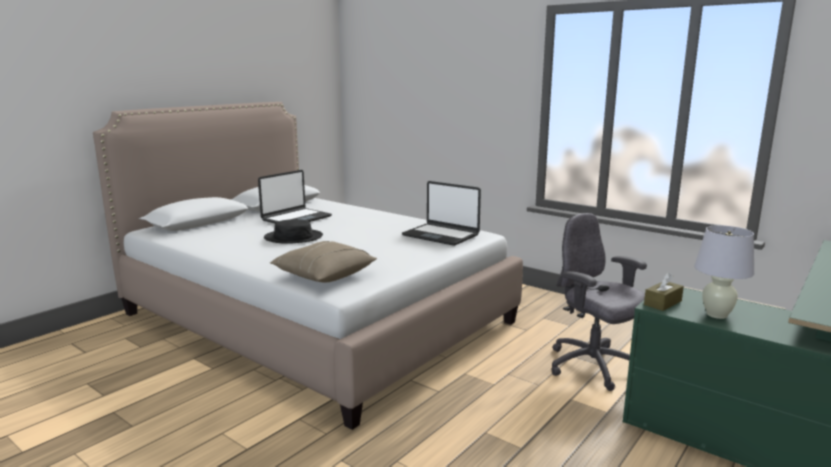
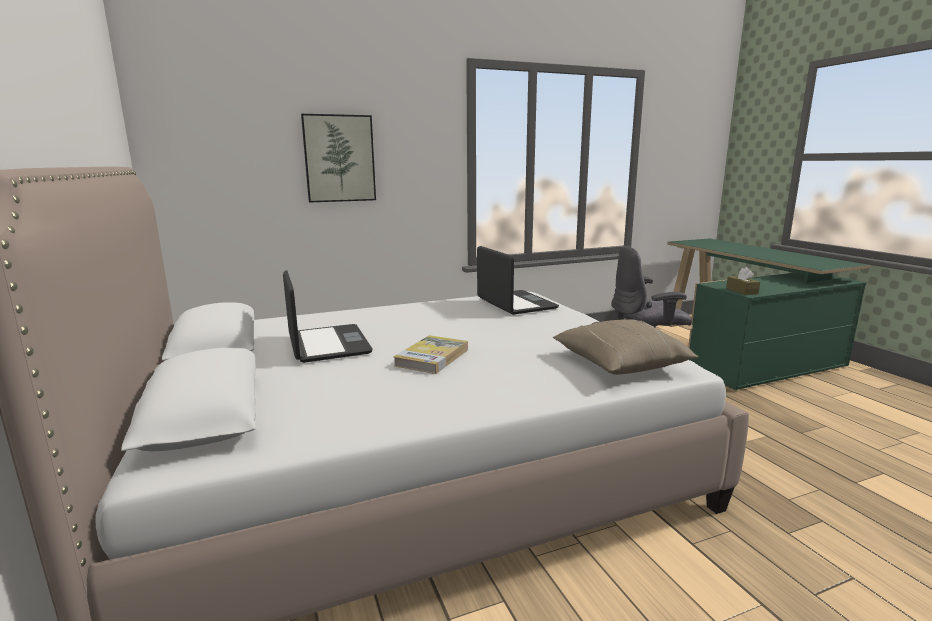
camera: 60 degrees left, 0 degrees up
(293, 237) = (432, 357): black hat -> book
(441, 97) = (339, 158): none -> picture
(441, 235) = (515, 304): laptop -> laptop turned 90 degrees counterclockwise
(717, 315) = (767, 287): white table lamp -> none

